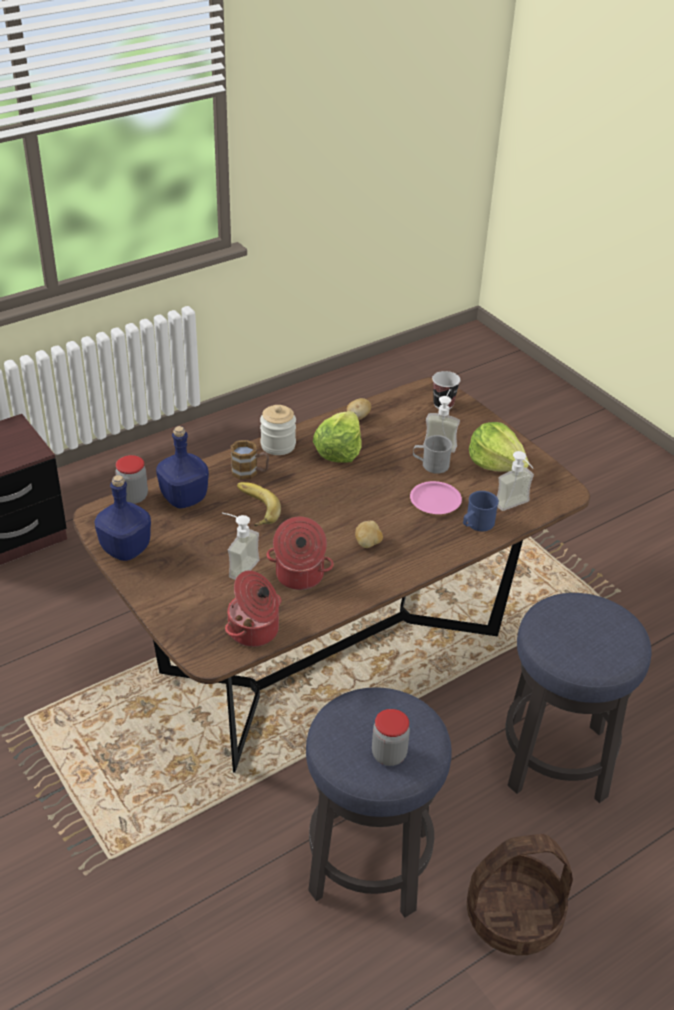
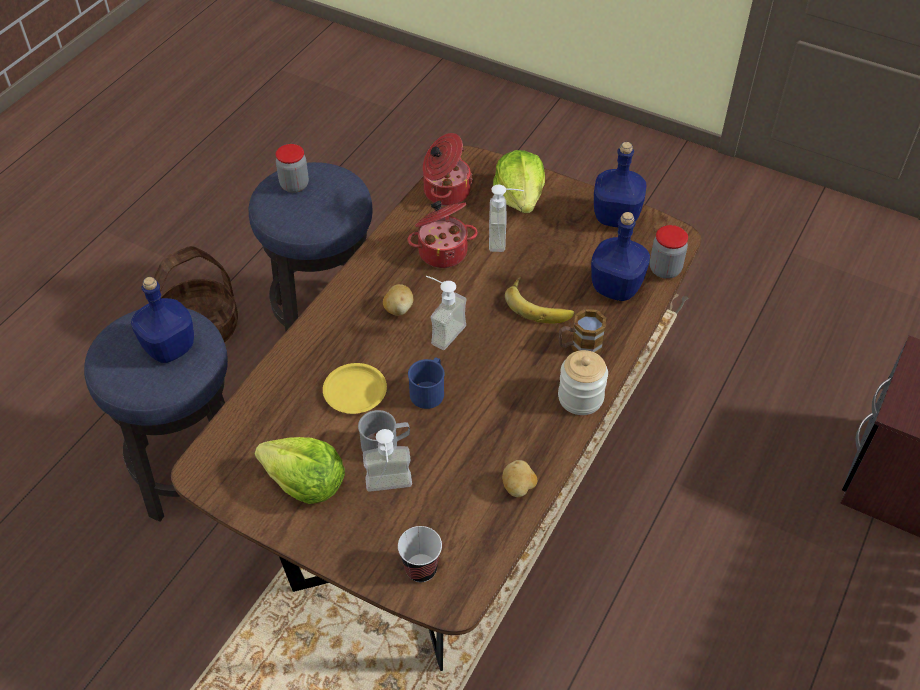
camera: 155 degrees right, 10 degrees up
(338, 451) = (506, 420): lettuce -> lettuce (520, 197)
(435, 501) = (355, 392): pink plate -> yellow plate
(476, 524) = (295, 378): blue mug -> blue mug (429, 390)
(516, 507) = (258, 421): soap dispenser -> soap dispenser (441, 331)
(571, 627) = (169, 348): none -> blue bottle

